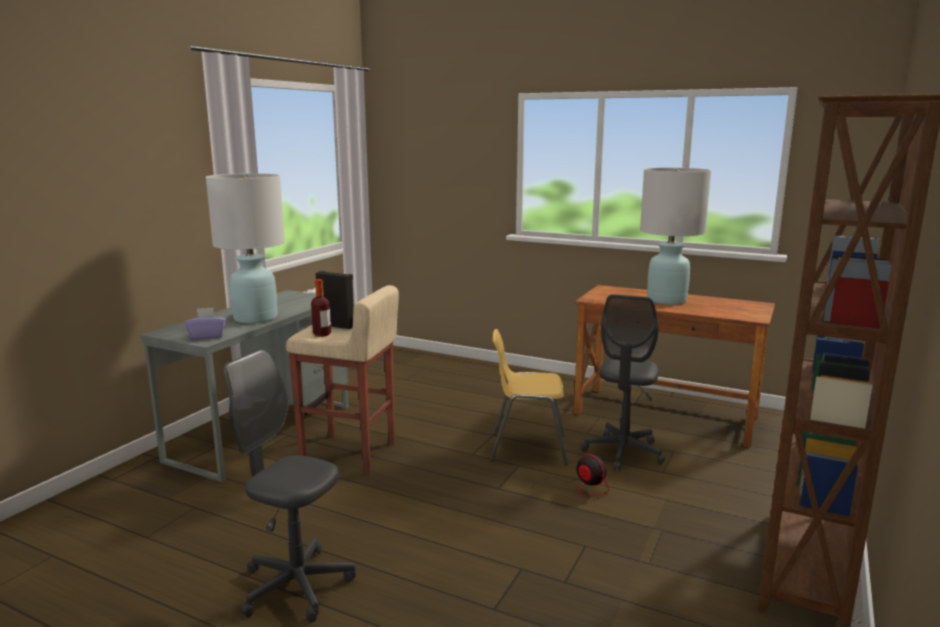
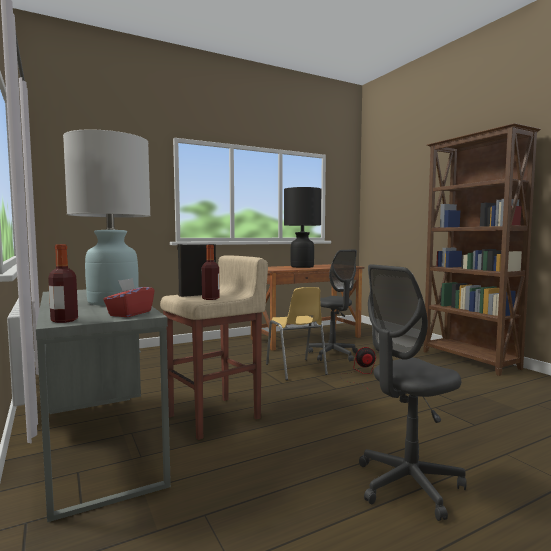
camera: 55 degrees left, 10 degrees down
(169, 331) = (64, 320): none -> bottle
(207, 336) = (130, 313): purple tissue box -> red tissue box
(527, 448) = (296, 369): yellow chair -> yellow chair turned 60 degrees counterclockwise
(667, 300) = (302, 267): white table lamp -> black table lamp

